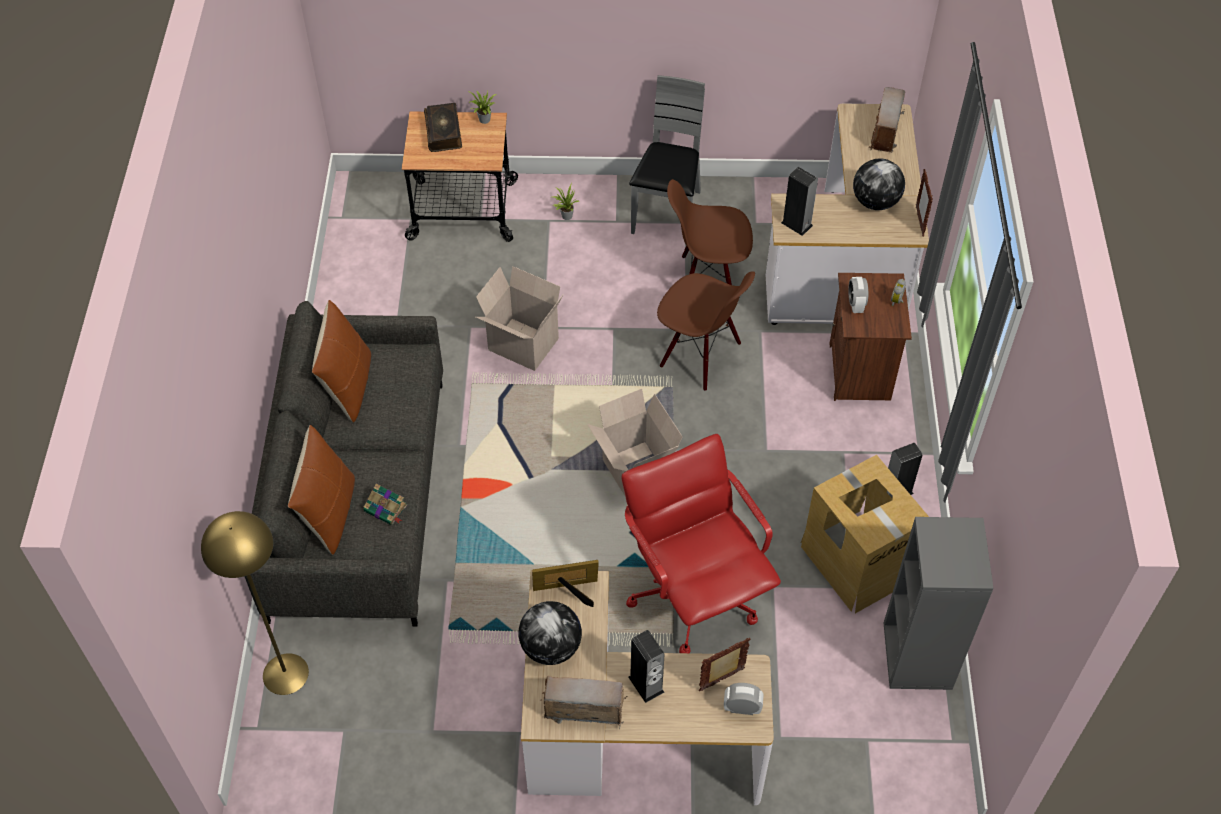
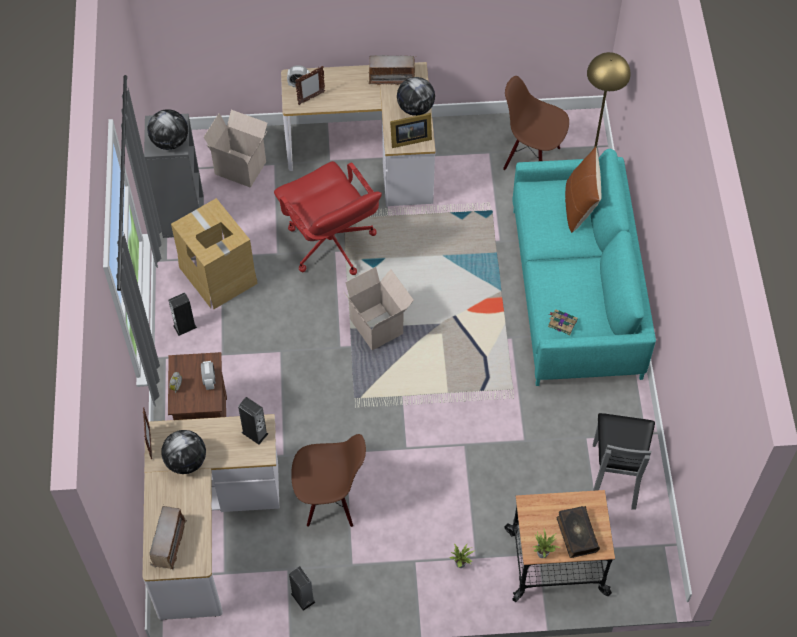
camera: 175 degrees right, 5 degrees up
(348, 386) = (594, 298): brown pillow -> none
(359, 497) = (575, 292): grey sofa -> turquoise sofa
(386, 509) = (542, 212): book -> book (562, 323)
(521, 345) = (479, 426): cardboard box -> cardboard box (242, 167)
(646, 684) = (356, 93): speaker -> speaker (303, 598)
(667, 213) = (368, 574): grey chair -> grey chair (615, 475)
(700, 356) = (333, 428): brown chair -> brown chair (532, 157)
(945, 538) = (170, 142): none -> globe

